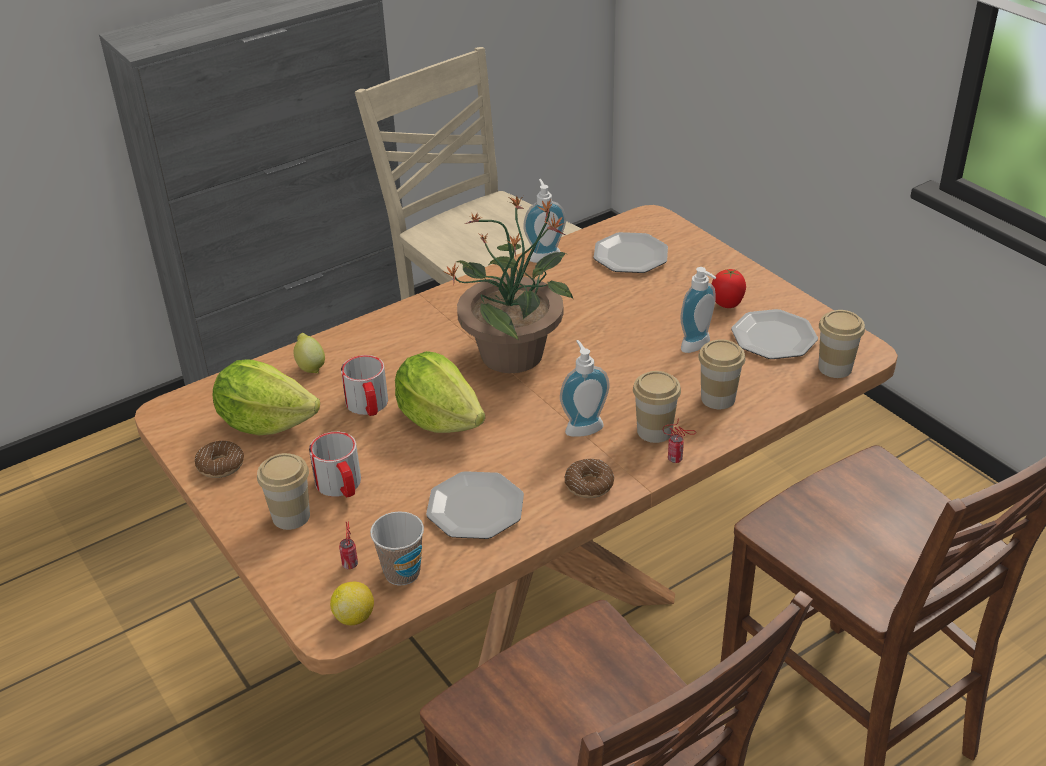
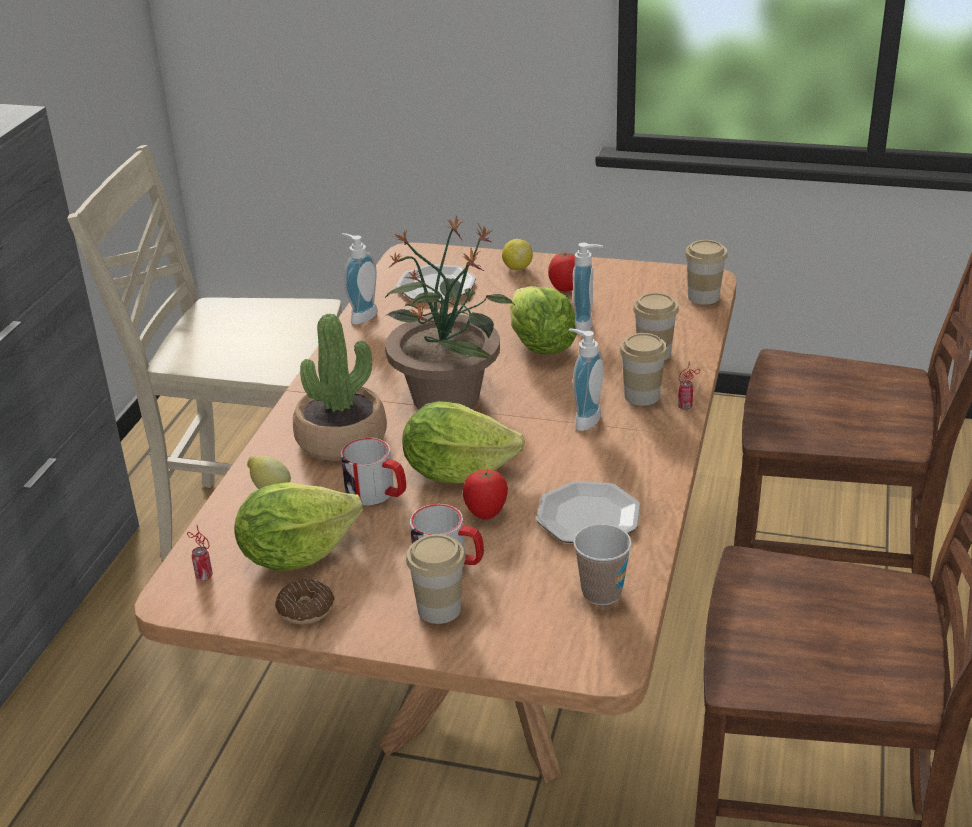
camera: 40 degrees left, 5 degrees down
(350, 563) = (547, 611): can -> can (203, 575)
(354, 617) = (613, 645): lemon -> lemon (517, 267)
(401, 351) = (341, 439): none -> potted plant
(412, 464) = (486, 514): none -> tomato
(589, 484) = (649, 455): donut -> none
(637, 347) = (540, 346): none -> lettuce
(774, 337) = (632, 296): plate -> none

